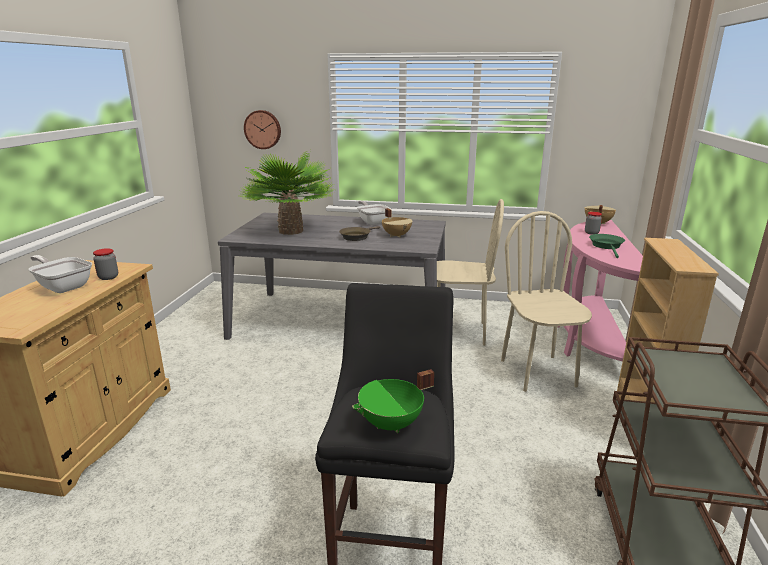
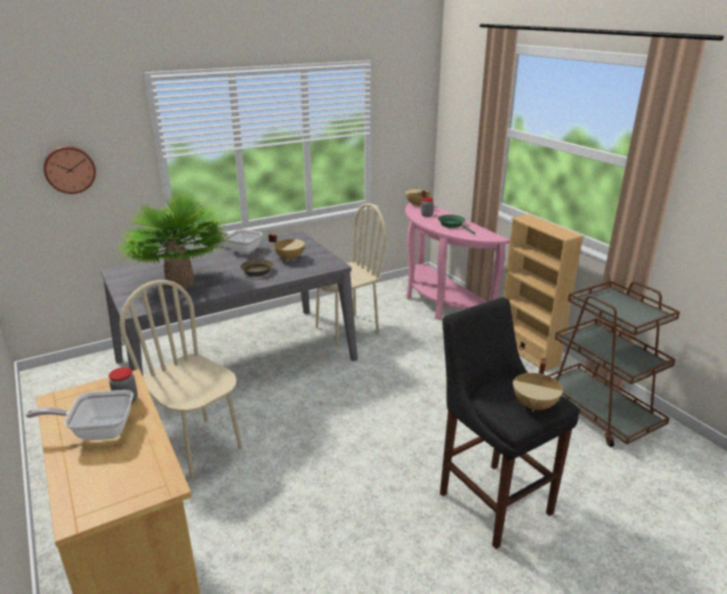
camera: 40 degrees left, 5 degrees up
(392, 424) = (535, 405): green cooking pot -> beige cooking pot
(538, 373) = (437, 340): beige chair -> beige chair (198, 448)

